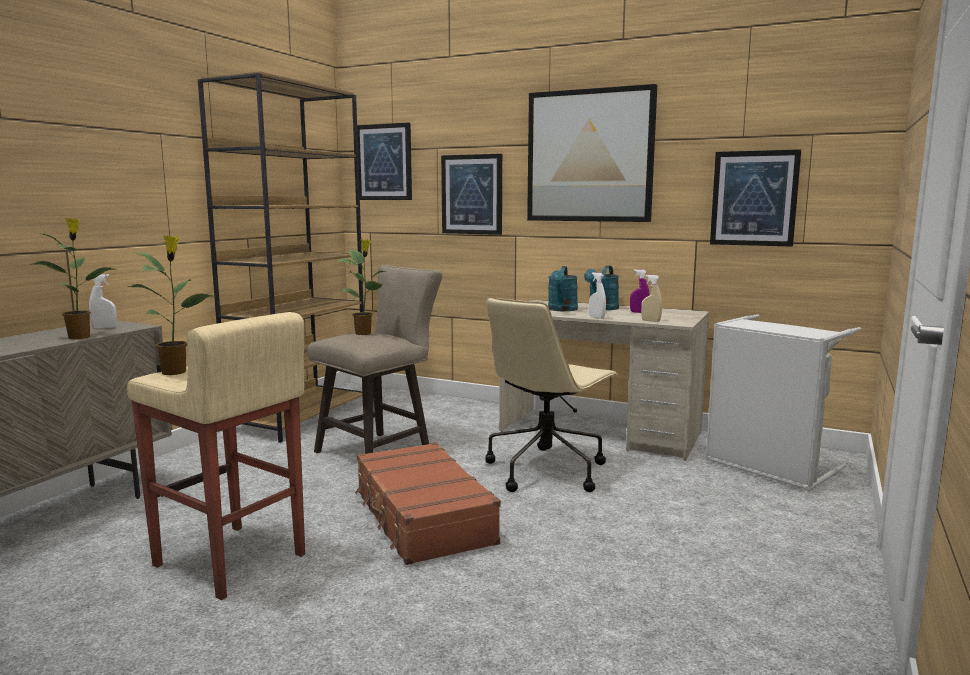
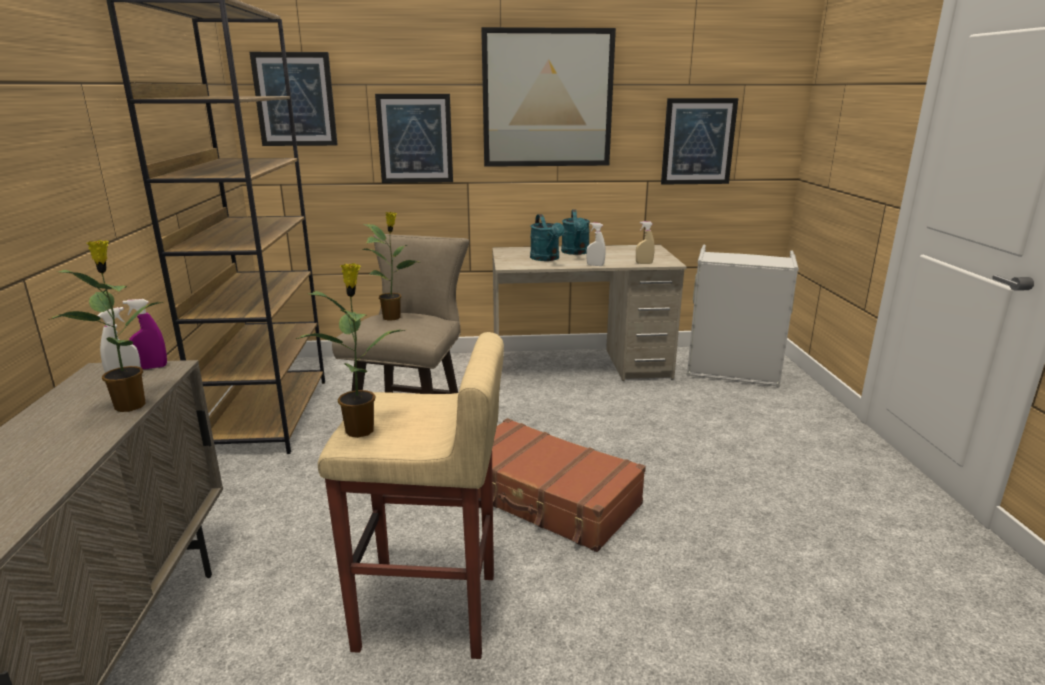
camera: 30 degrees left, 10 degrees up
(546, 470) = (585, 417): beige office chair -> none
(639, 312) = (613, 253): purple spray bottle -> purple spray bottle (151, 367)

